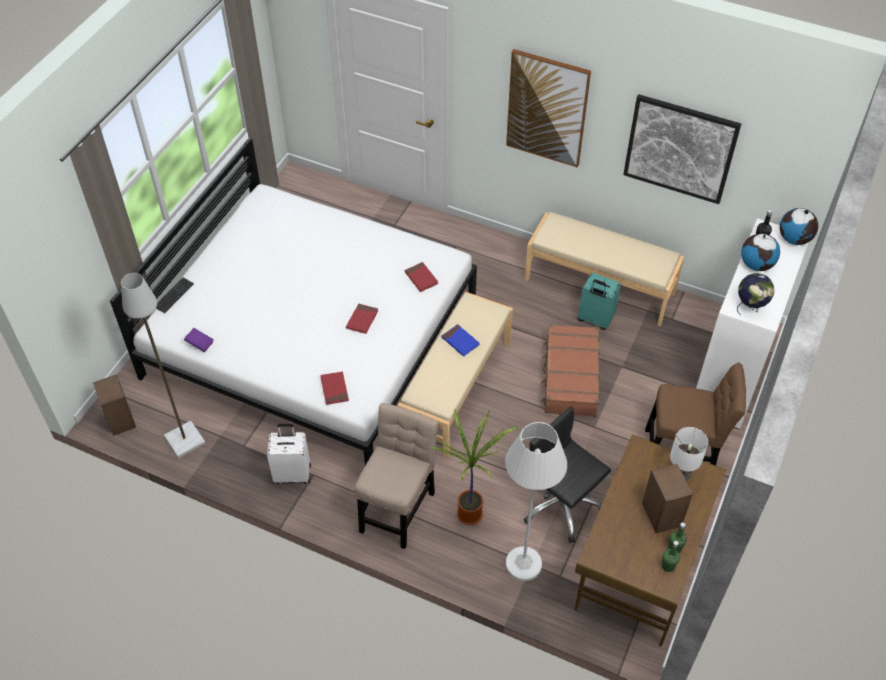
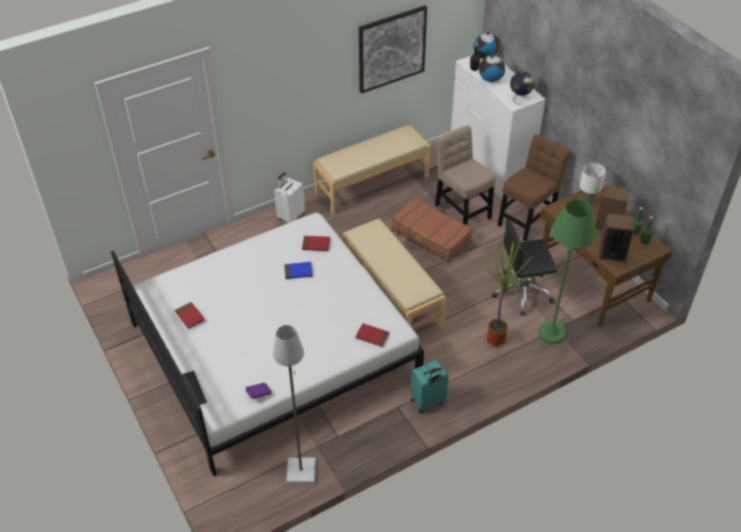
camera: 55 degrees left, 5 degrees down
(121, 420) = (244, 506): speaker -> speaker (611, 253)
(293, 473) = (387, 418): white suitcase -> white suitcase (291, 216)
(362, 320) = (323, 292): red book -> red book (190, 316)
(398, 507) = (462, 373): beige chair -> beige chair (461, 209)
(460, 341) = (385, 255): blue book -> blue book (298, 271)
(523, 564) = (551, 333): white floor lamp -> green floor lamp
(547, 108) = (298, 79): picture -> none
(595, 319) = (396, 201): turquoise suitcase -> turquoise suitcase (428, 402)

